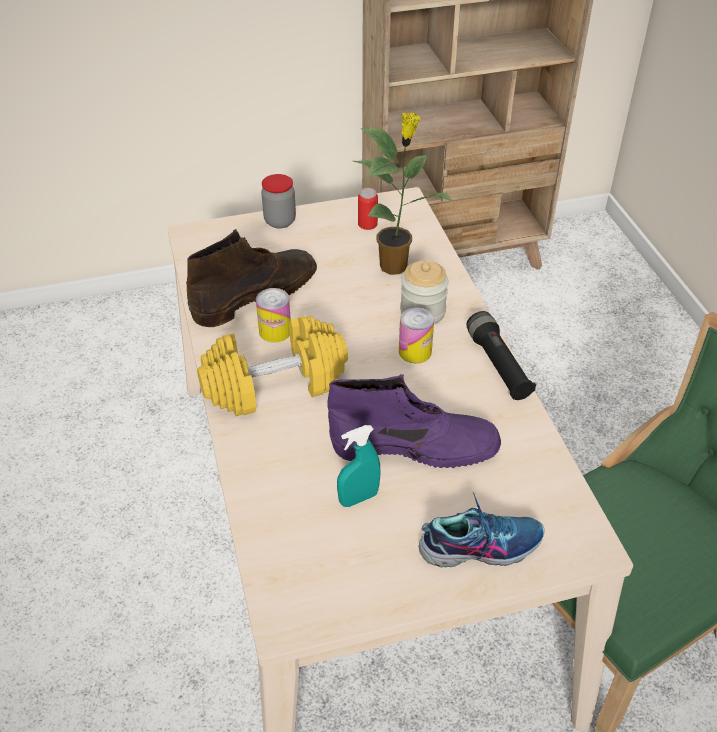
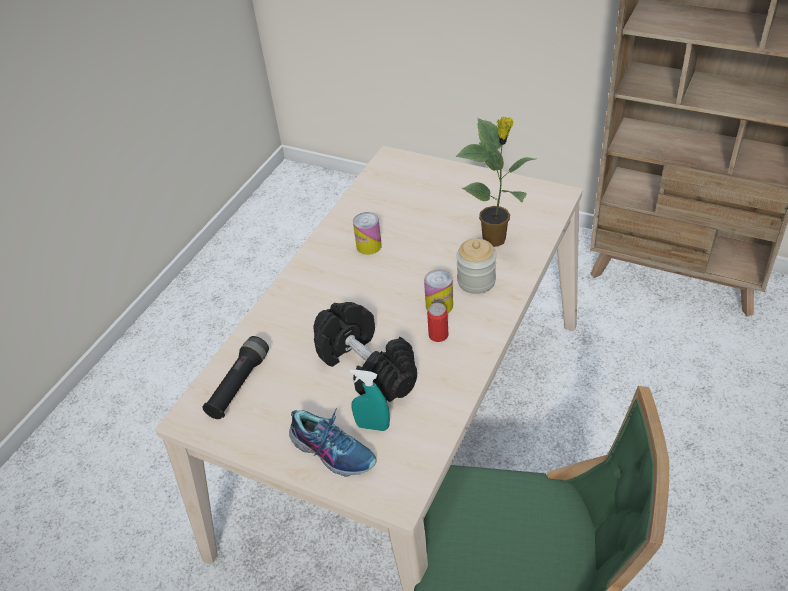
camera: 45 degrees right, 0 degrees up
(256, 294) = (384, 216): brown boot -> none
(275, 384) = (331, 280): yellow dumbbell -> none
(280, 221) = (454, 172): jar -> none
(358, 498) = (299, 377): turquoise spray bottle -> turquoise spray bottle (372, 426)
(367, 224) = (511, 200): can -> can (438, 335)
(416, 447) = (367, 367): purple boot -> black dumbbell
(498, 365) = (484, 345): black flashlight -> black flashlight (238, 385)

